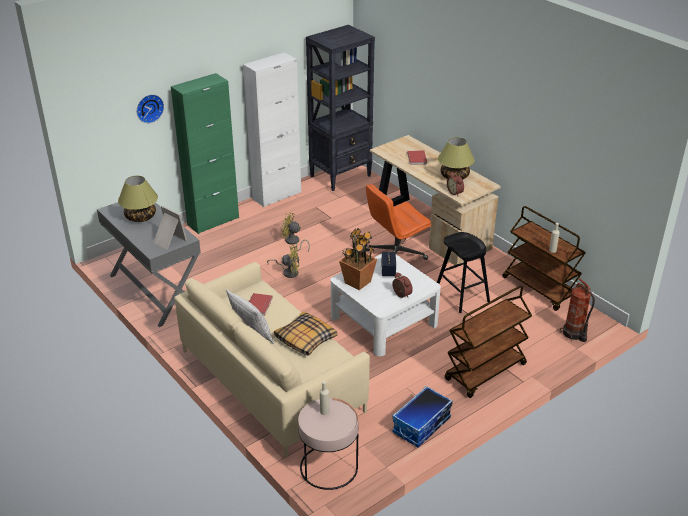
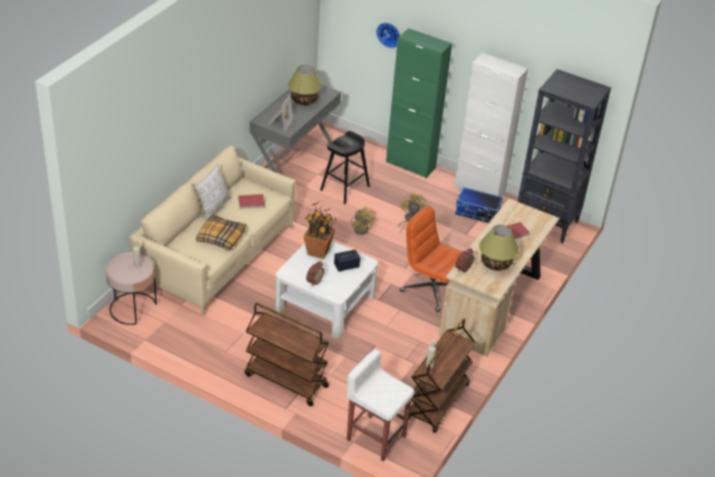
camera: 65 degrees right, 5 degrees up
(422, 426) = (199, 351): storage box -> storage box (477, 213)
(461, 295) = (393, 346): black stool -> black stool (345, 188)
(574, 334) = (375, 437): fire extinguisher -> white stool

